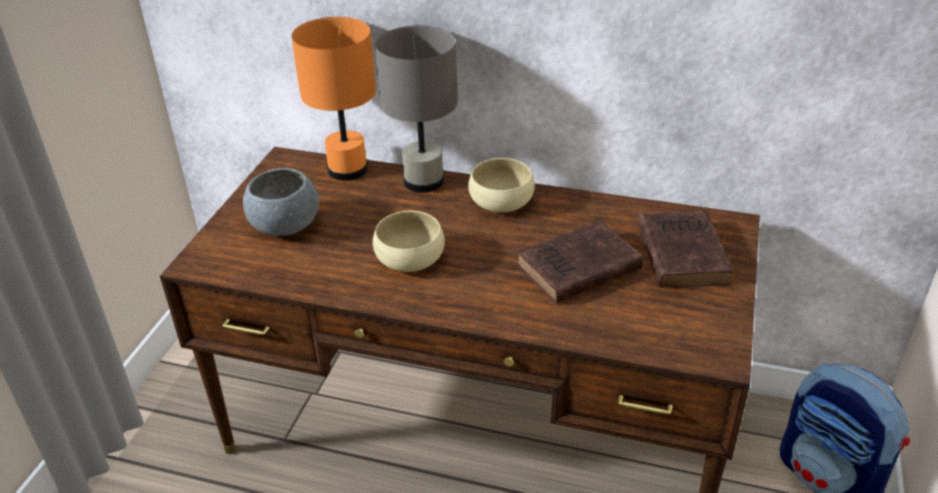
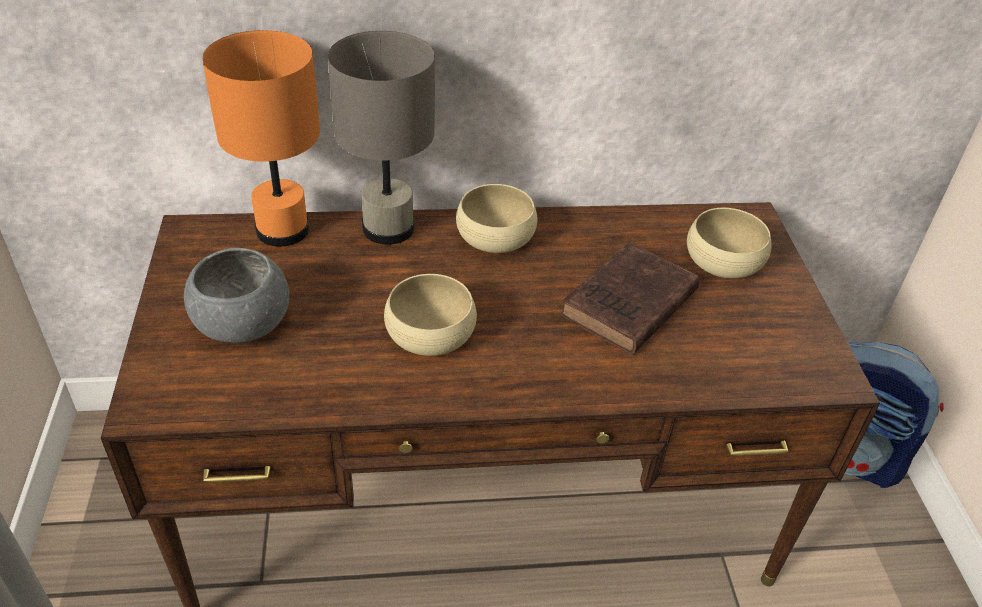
camera: 25 degrees left, 5 degrees up
(681, 252) = (723, 261): brown book -> beige bowl

